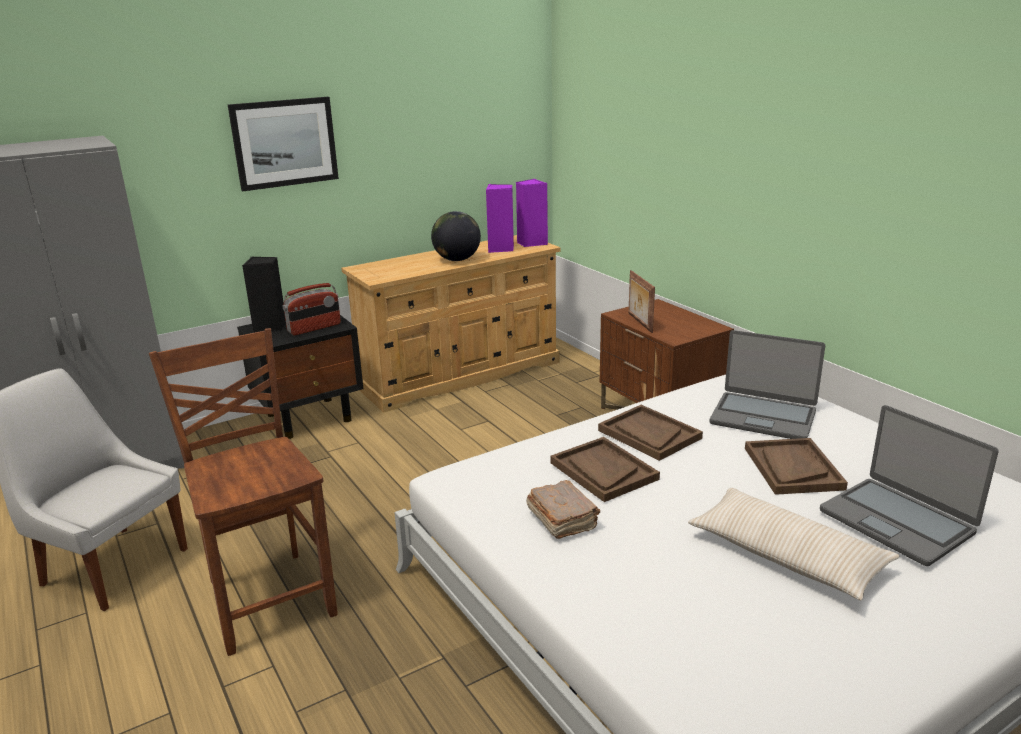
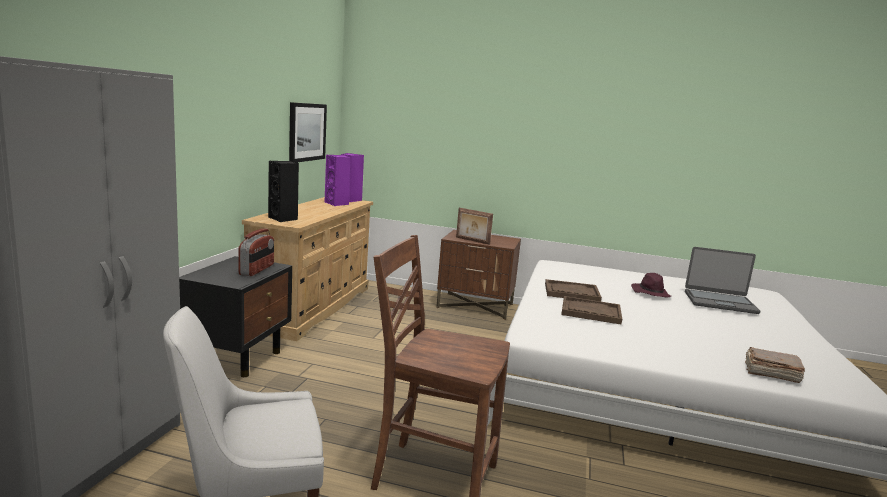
camera: 45 degrees left, 10 degrees down
(270, 327) = (214, 274): black speaker -> black speaker (283, 219)
(284, 143) = (215, 103): picture -> picture (307, 132)
(457, 260) = (323, 210): globe -> none
(562, 519) = (621, 337): brown book -> brown book (770, 373)
(763, 417) = (594, 276): laptop -> none
(787, 556) = (718, 324): beige pillow -> none
(792, 468) = (650, 293): brown tray -> purple hat

